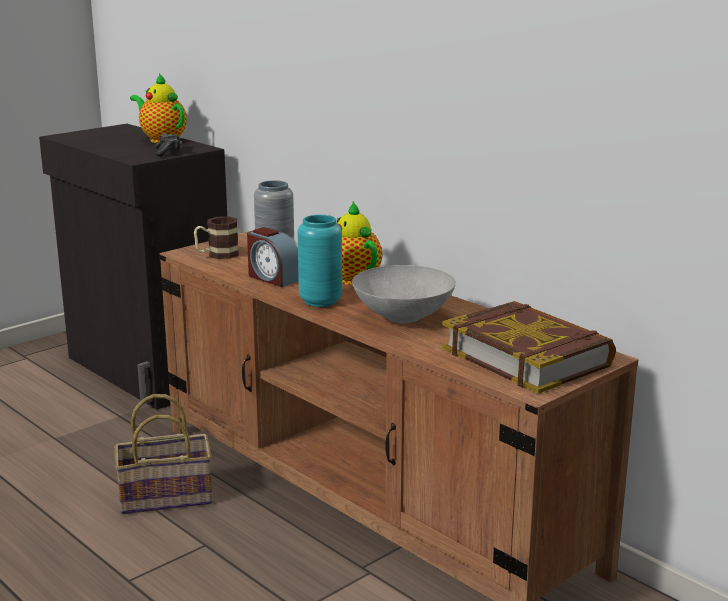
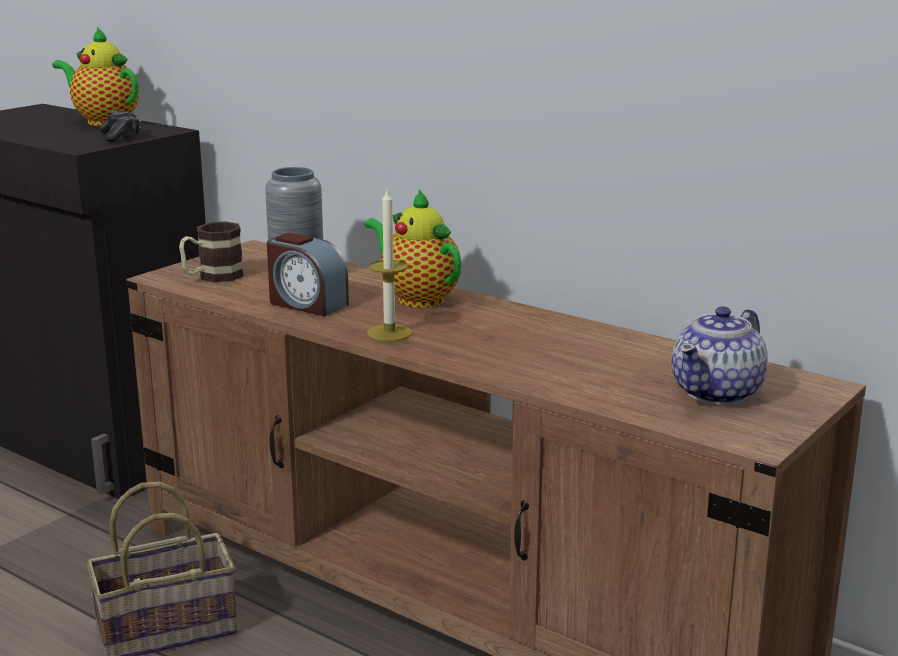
camera: 10 degrees left, 0 degrees up
(320, 301) = (389, 333): turquoise vase -> candle
(402, 318) = (516, 349): grey bowl -> none
(527, 356) = (718, 392): book -> teapot

